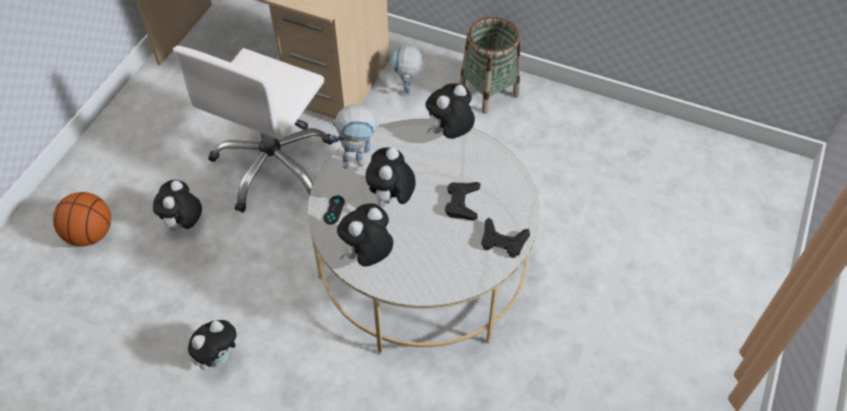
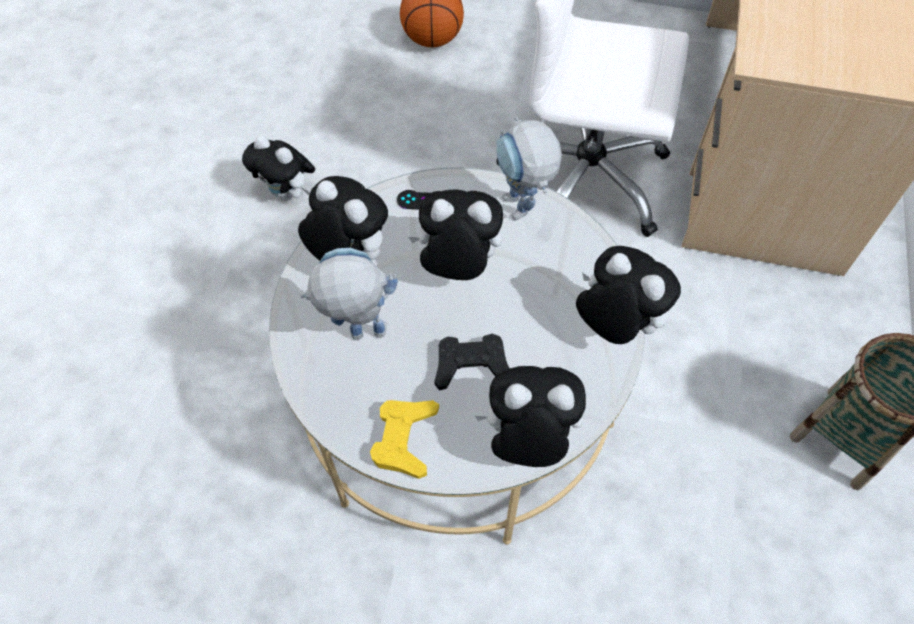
camera: 80 degrees right, 5 degrees up
(184, 224) = (466, 114): plush toy -> plush toy (527, 440)
(407, 93) = (783, 315): toy robot -> toy robot (358, 336)
(503, 241) = (404, 439): black game controller -> yellow game controller

